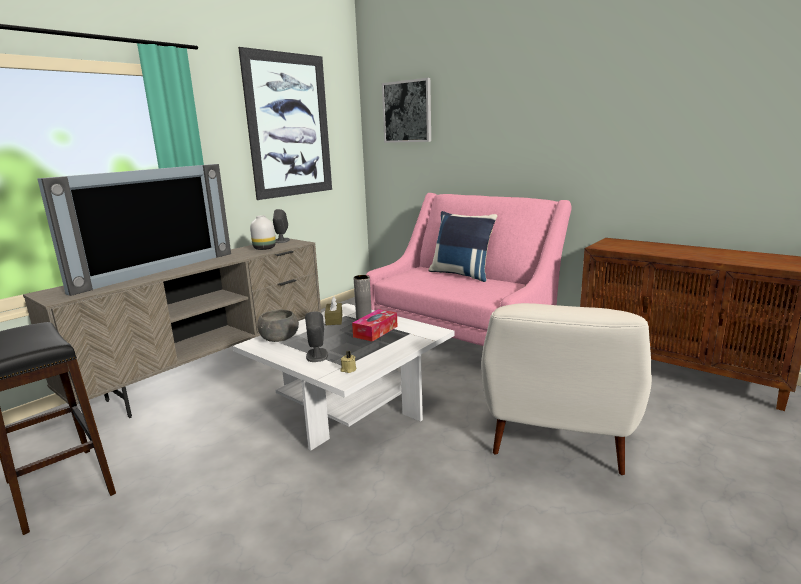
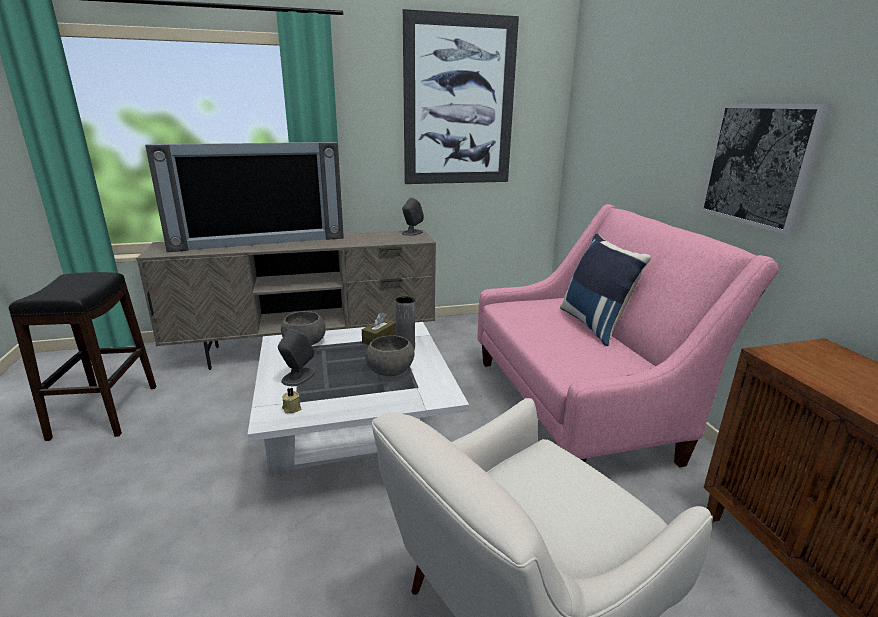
camera: 35 degrees right, 5 degrees up
(264, 248) = (379, 239): white vase -> none
(375, 331) = (390, 370): tissue box -> grey bowl
(407, 111) = (611, 90): picture -> picture (759, 165)

